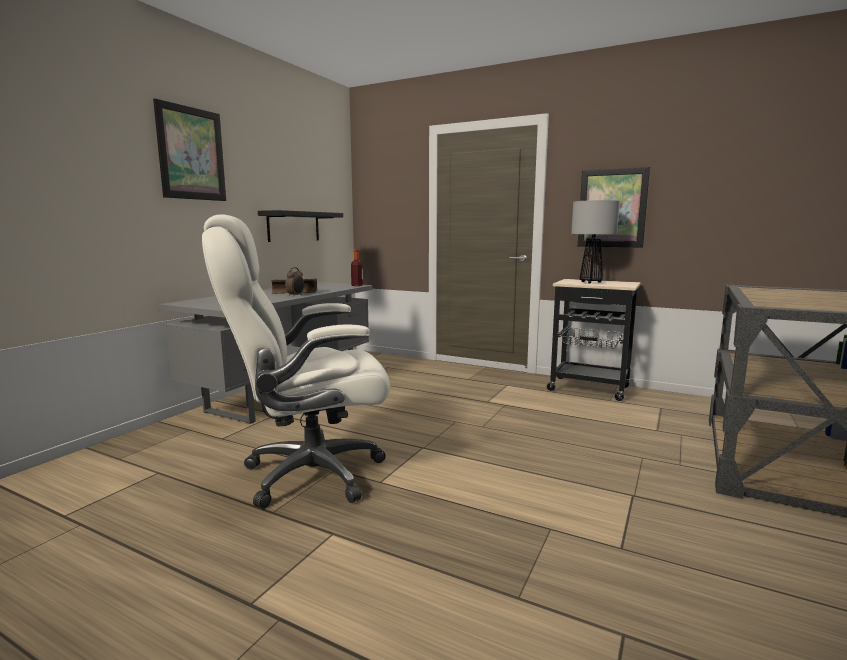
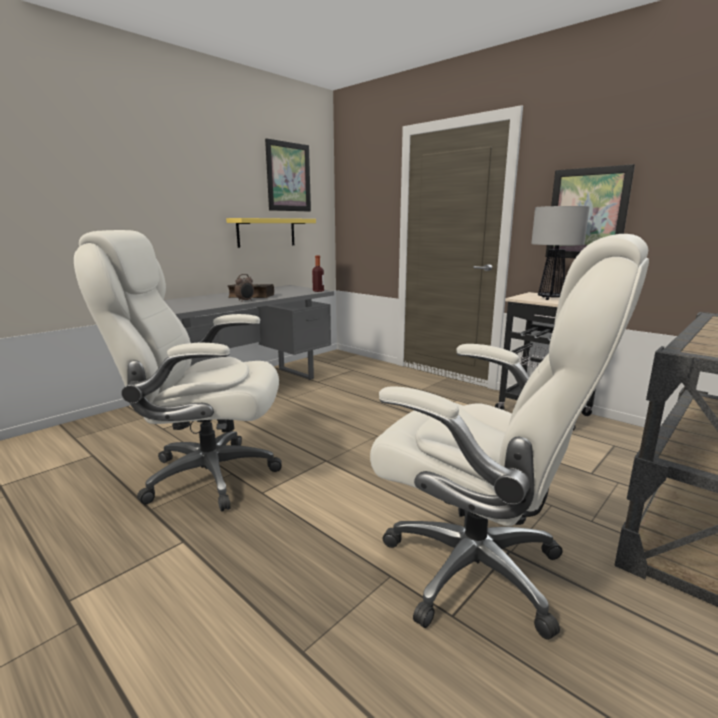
camera: 15 degrees right, 5 degrees up
(191, 154) = (154, 166): picture -> picture (288, 177)
(293, 226) = (266, 232): black shelf -> yellow shelf
(618, 513) = (477, 570): none -> white office chair

